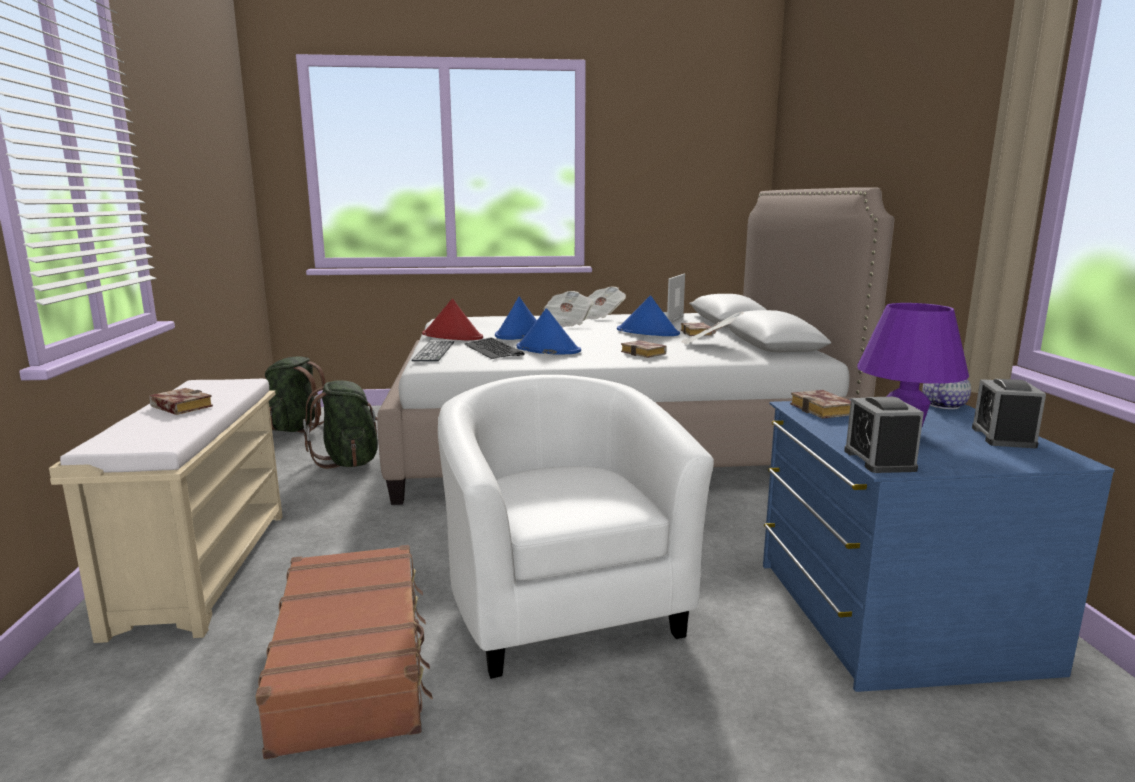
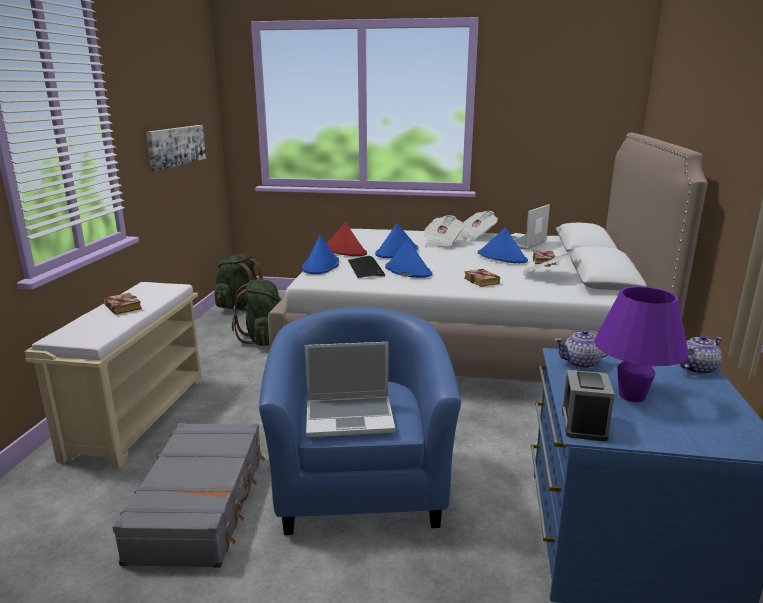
camera: 15 degrees right, 5 degrees up
(208, 206) = (176, 146): none -> picture
(353, 662) = (201, 504): brown suitcase -> grey suitcase
(434, 351) = (321, 266): keyboard -> blue hat
(562, 604) = (361, 484): white armchair -> blue armchair
(566, 503) = (350, 417): none -> laptop
(825, 410) = (581, 363): book -> teapot
(1003, 437) = (721, 413): alarm clock -> none

